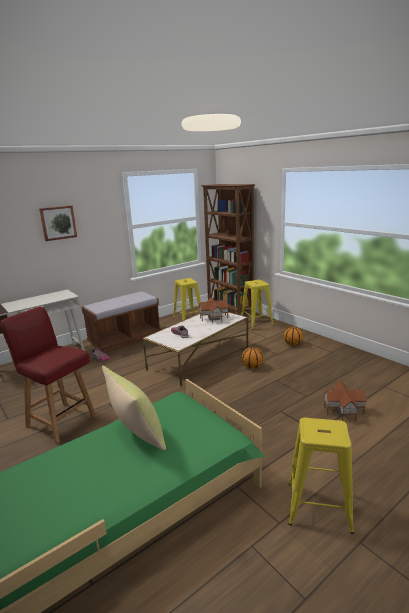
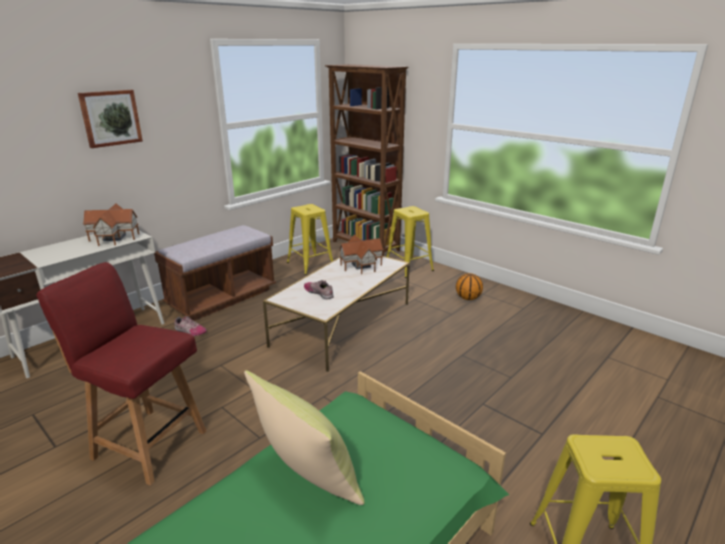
camera: 10 degrees left, 5 degrees up
(252, 366) = (422, 335): basketball -> none
(344, 410) = (568, 397): toy house -> toy house (115, 238)

